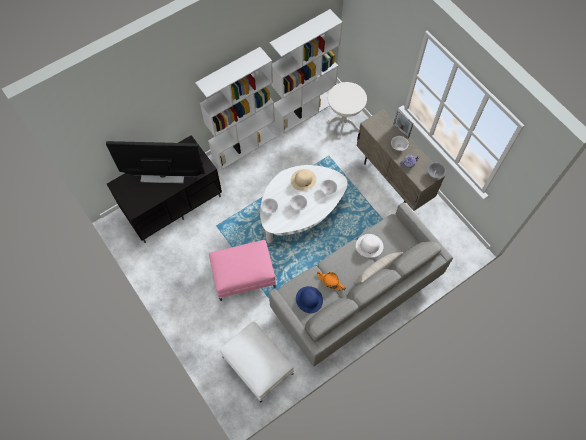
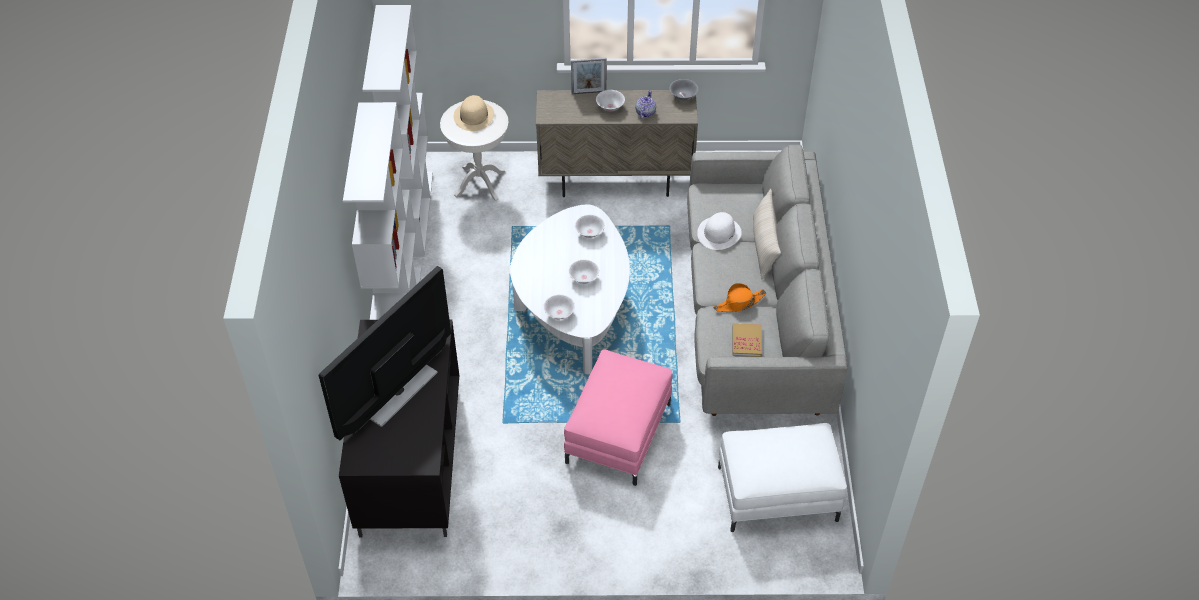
camera: 55 degrees left, 15 degrees down
(303, 180) = (548, 250): beige hat -> beige hat (474, 116)
(309, 299) = (747, 341): blue hat -> book

